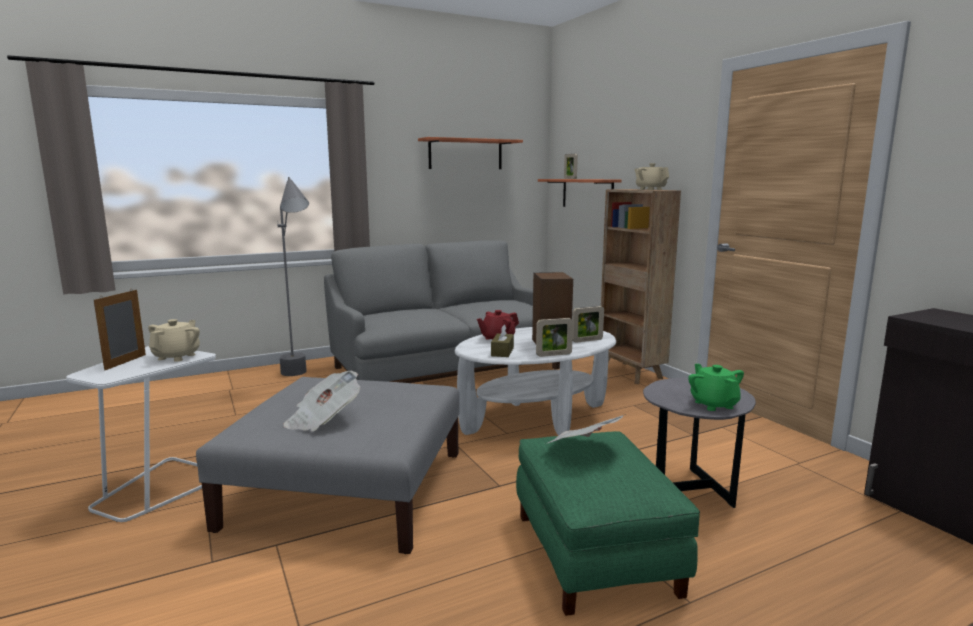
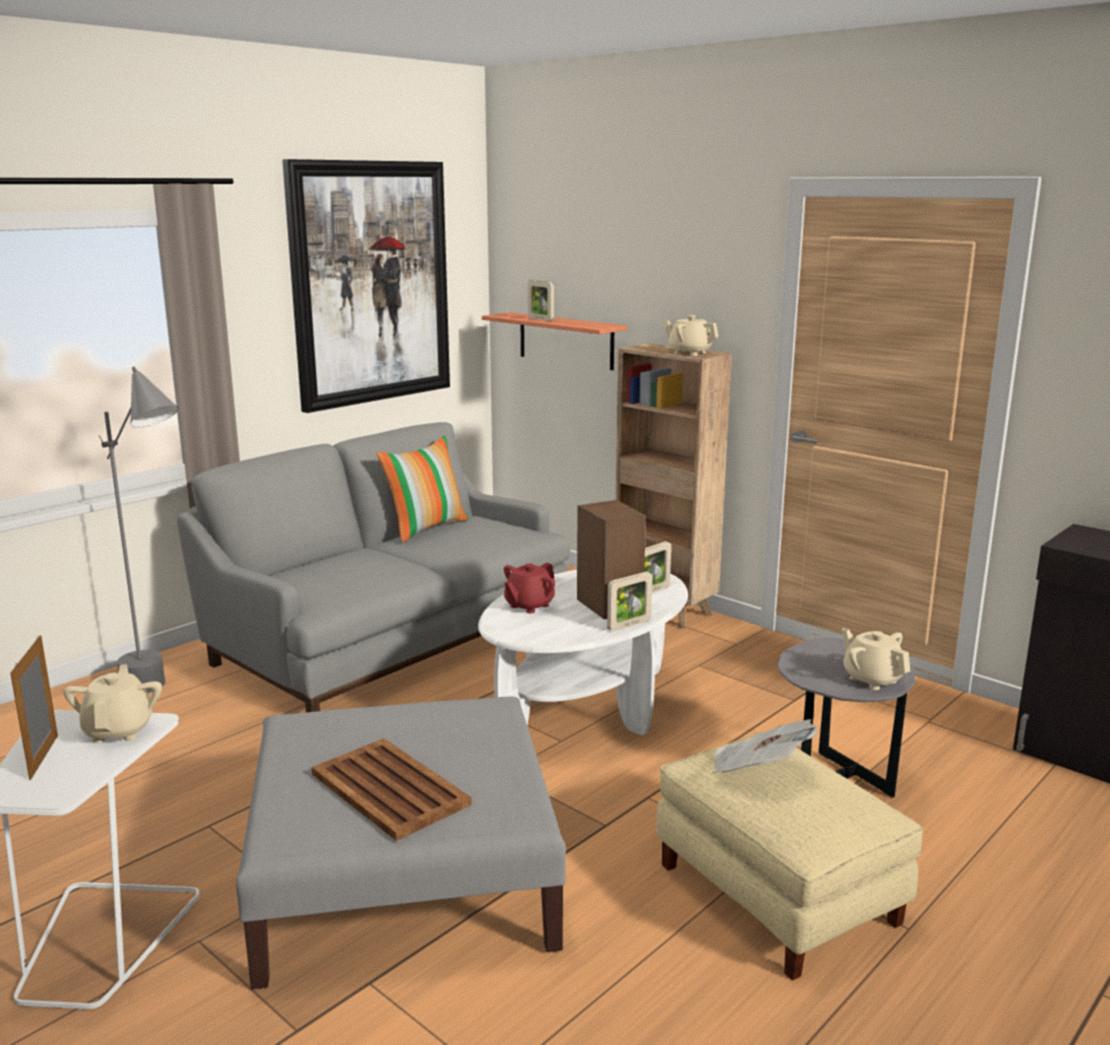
camera: 20 degrees left, 5 degrees up
(323, 420) = (390, 790): newspaper -> brown tray
(465, 154) = (371, 283): shelf -> picture
(475, 301) = (426, 528): none -> pillow
(502, 352) = (556, 630): brown tissue box -> none
(596, 553) = (779, 893): green ottoman -> beige ottoman
(713, 404) = (872, 679): green teapot -> beige teapot

